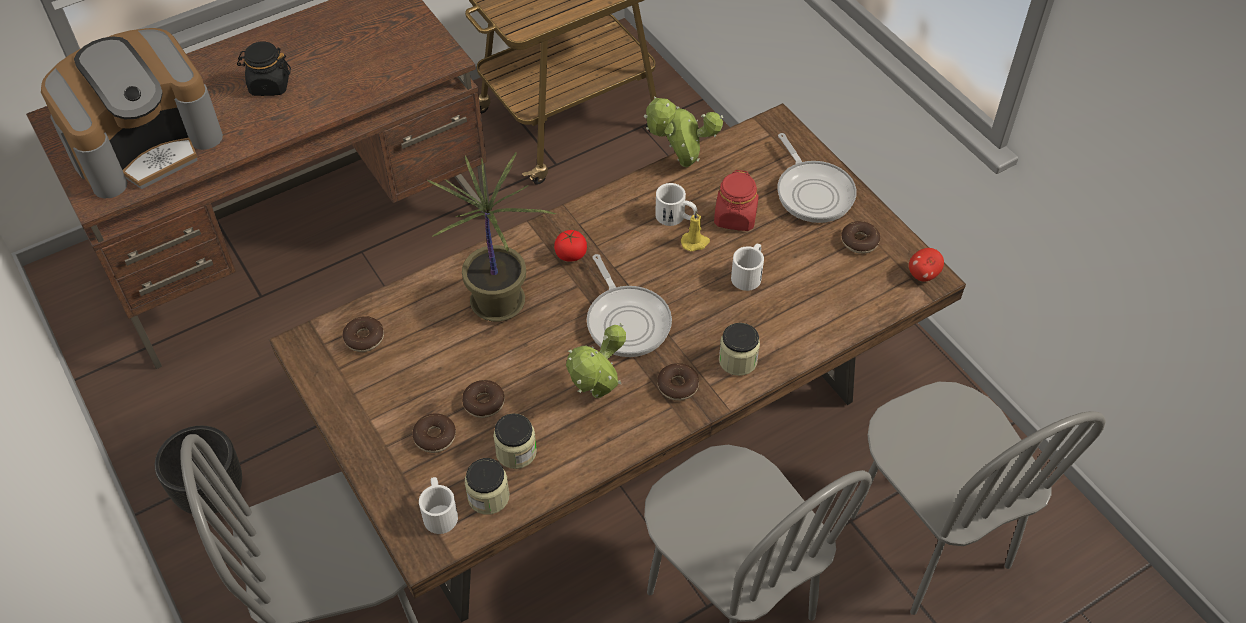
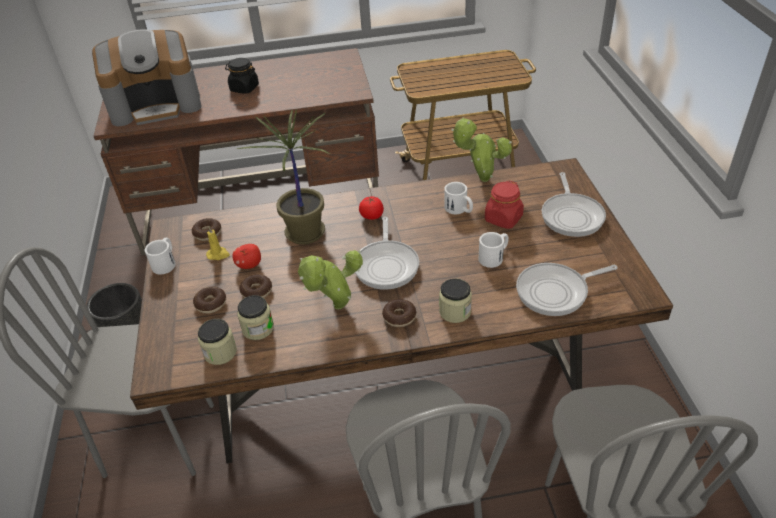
camera: 25 degrees right, 10 degrees down
(439, 511) = (182, 352): white mug -> white mug (166, 262)
(695, 242) = (464, 228): yellow candle -> yellow candle (218, 254)
(838, 302) = (556, 292): none -> frying pan
(859, 241) = (594, 255): donut -> none
(923, 274) = (637, 289): apple -> apple (249, 265)

